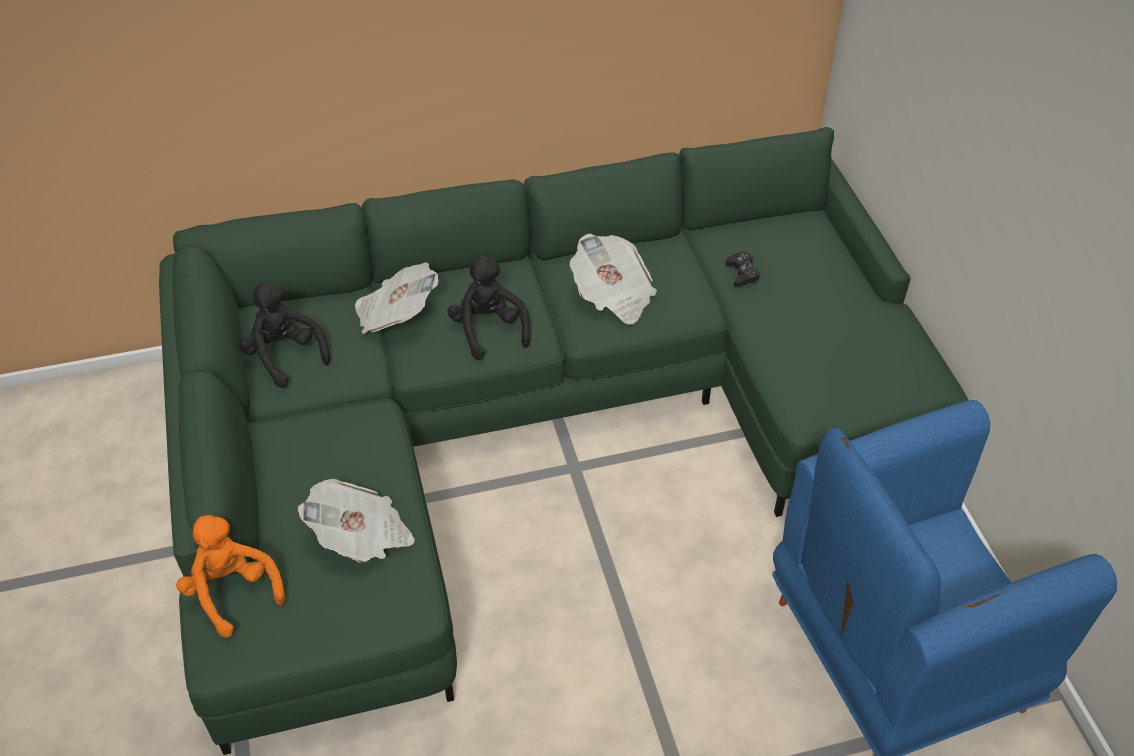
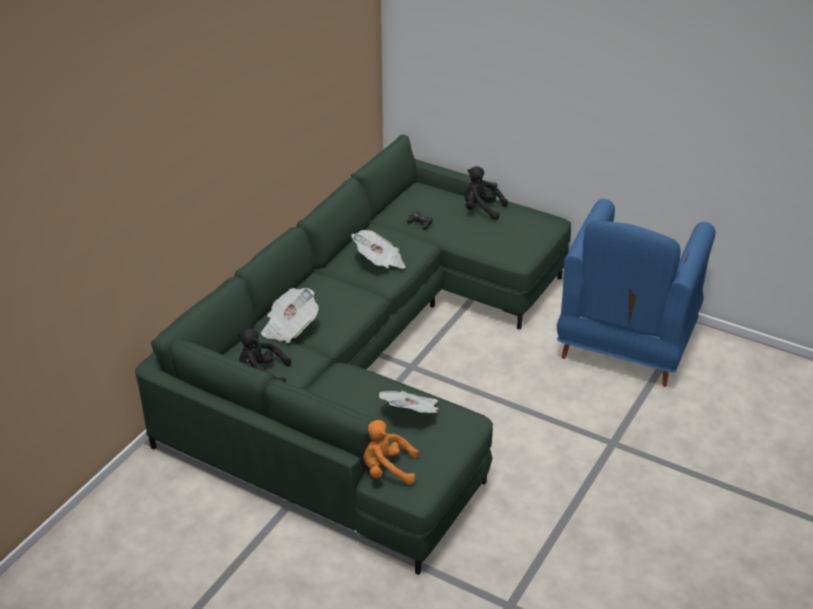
camera: 45 degrees left, 10 degrees down
(489, 330) = (342, 308): black plush toy -> black plush toy (481, 209)

